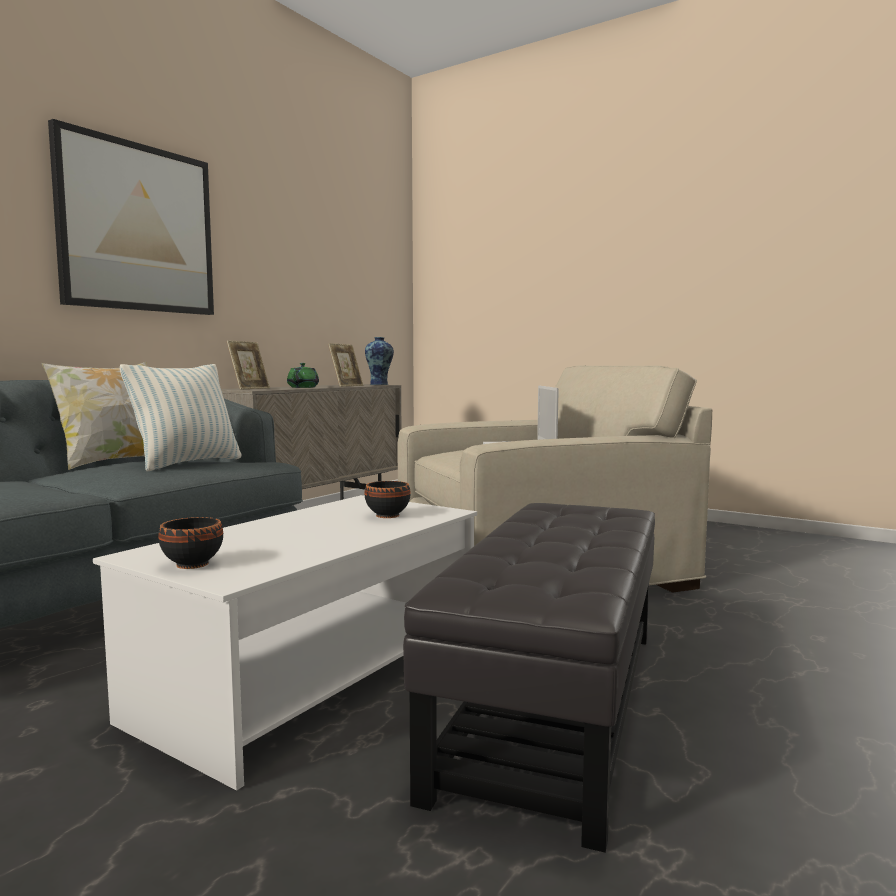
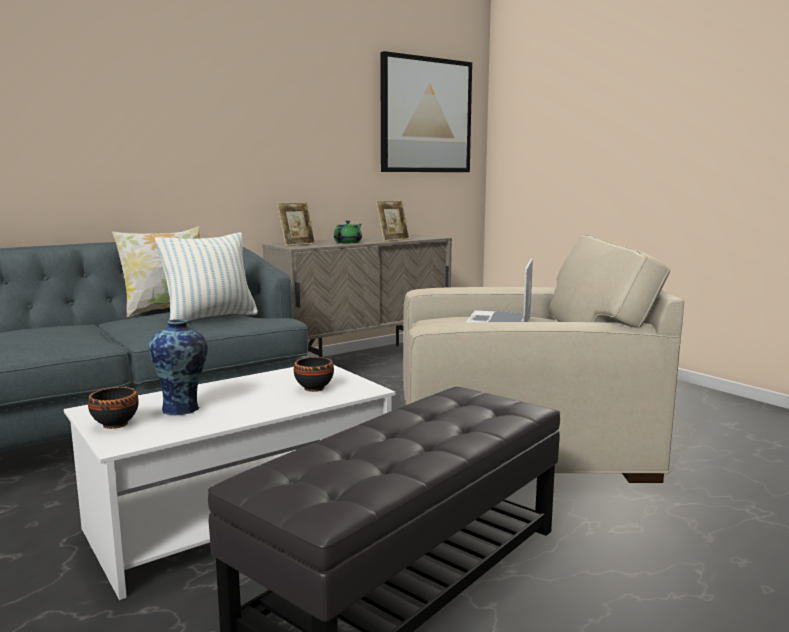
camera: 20 degrees right, 5 degrees up
(137, 228) = (203, 109): picture -> picture (425, 115)
(379, 384) = (432, 236): vase -> vase (182, 409)

